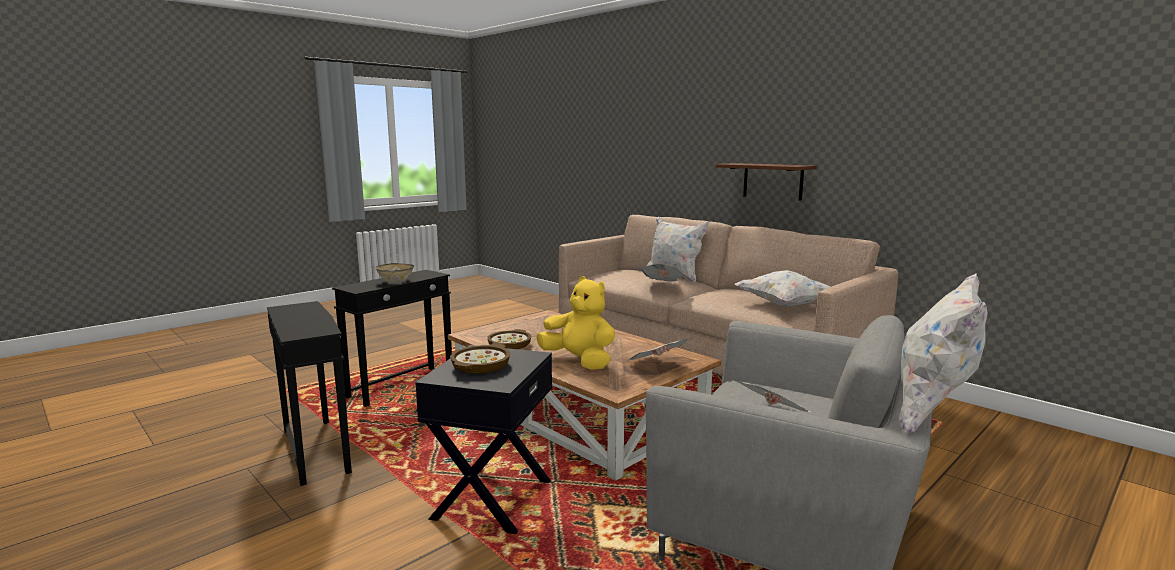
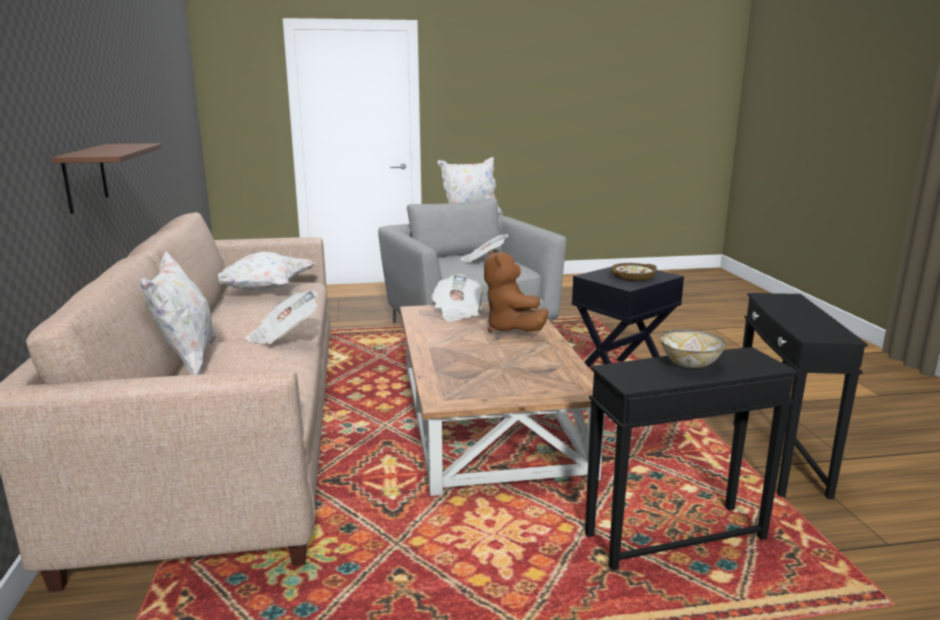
camera: 145 degrees left, 5 degrees up
(509, 345) = (554, 362): bowl -> none
(579, 361) = (511, 329): yellow plush toy -> brown plush toy

